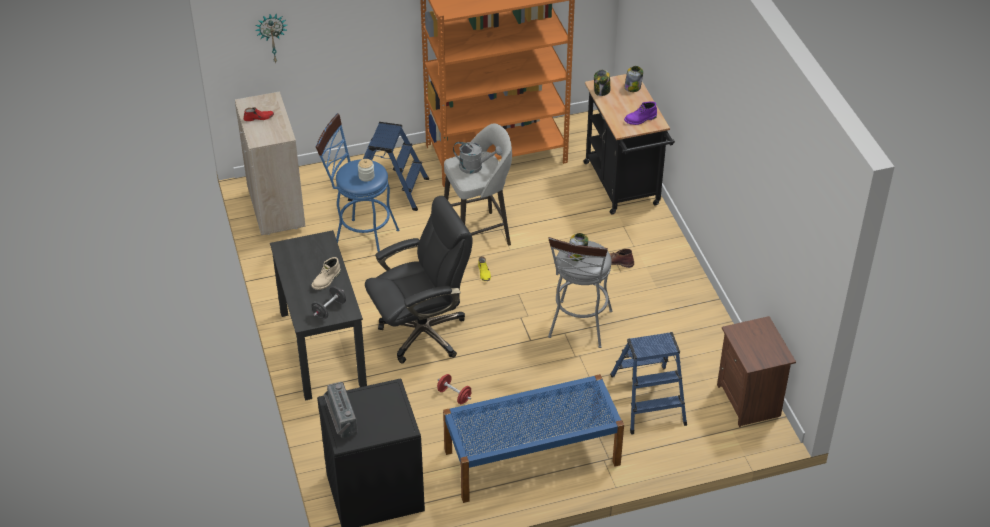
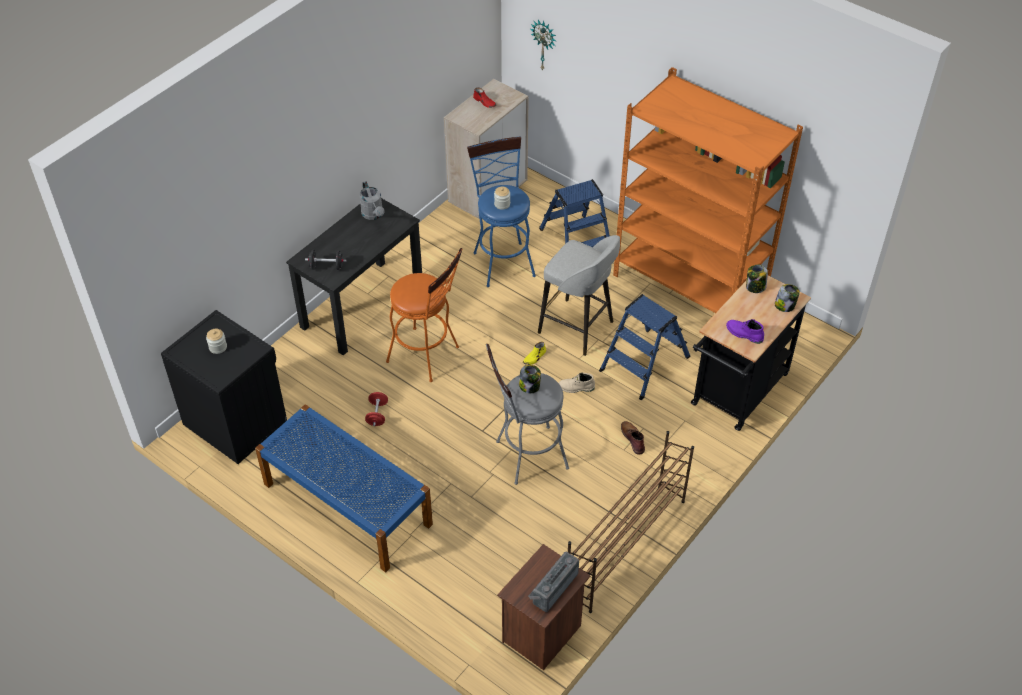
camera: 55 degrees right, 5 degrees up
(327, 280) = (358, 247): beige boot -> beige boot (576, 388)
(340, 419) = (201, 335): radio -> radio (553, 587)
(365, 413) = (218, 347): none -> jar
(421, 334) = (428, 356): black office chair -> orange stool
(475, 167) = (578, 262): grey watering can -> grey watering can (374, 215)
(648, 399) = (480, 552): blue step ladder -> blue step ladder (644, 363)
(709, 317) = (625, 547): none -> brown shoe rack

